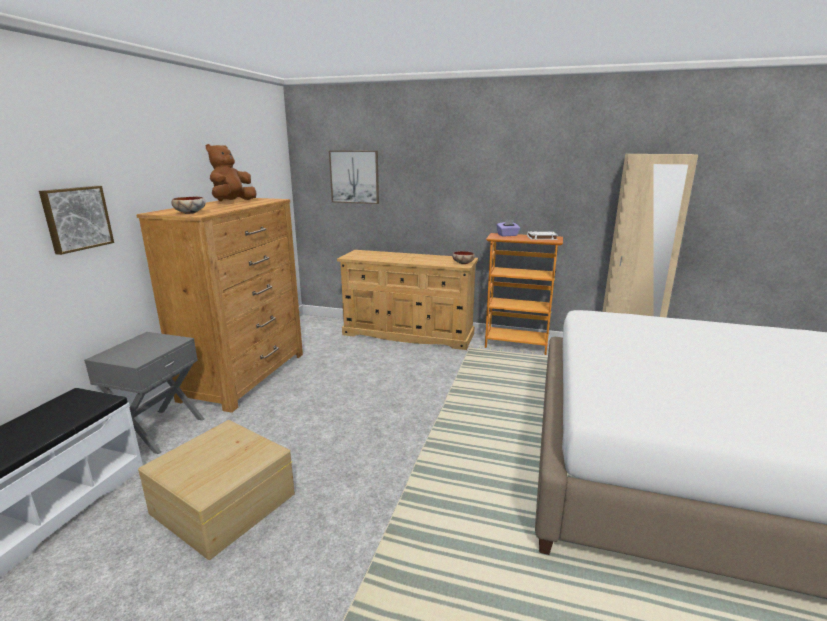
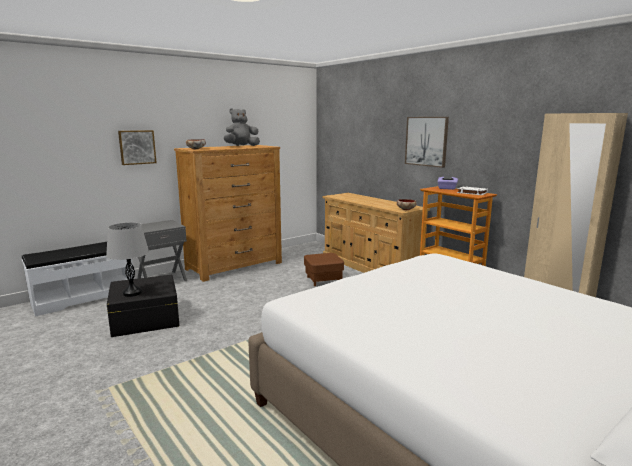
camera: 35 degrees right, 5 degrees down
(216, 473) = (132, 293): none -> grey table lamp
(222, 503) = (144, 318): beige storage box -> black storage box
(232, 202) = (241, 146): brown plush toy -> grey plush toy
(354, 177) = (351, 134): picture -> picture (426, 141)
(383, 364) = (323, 280): none -> brown ottoman

